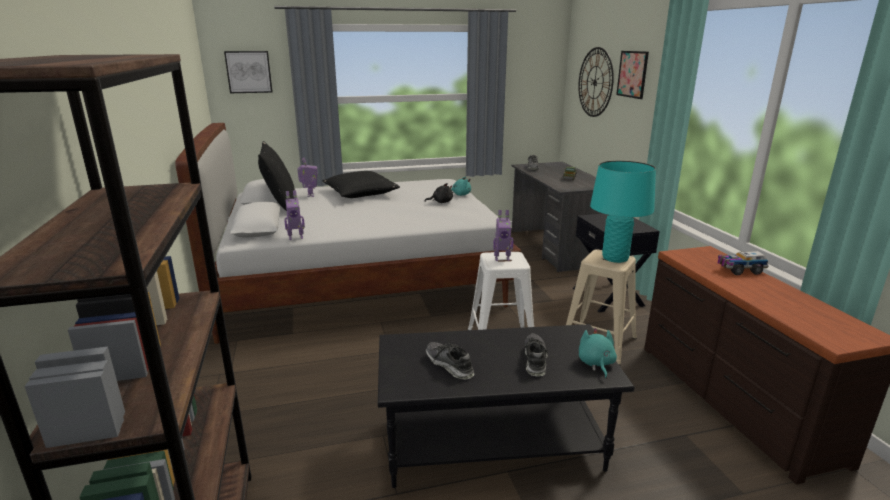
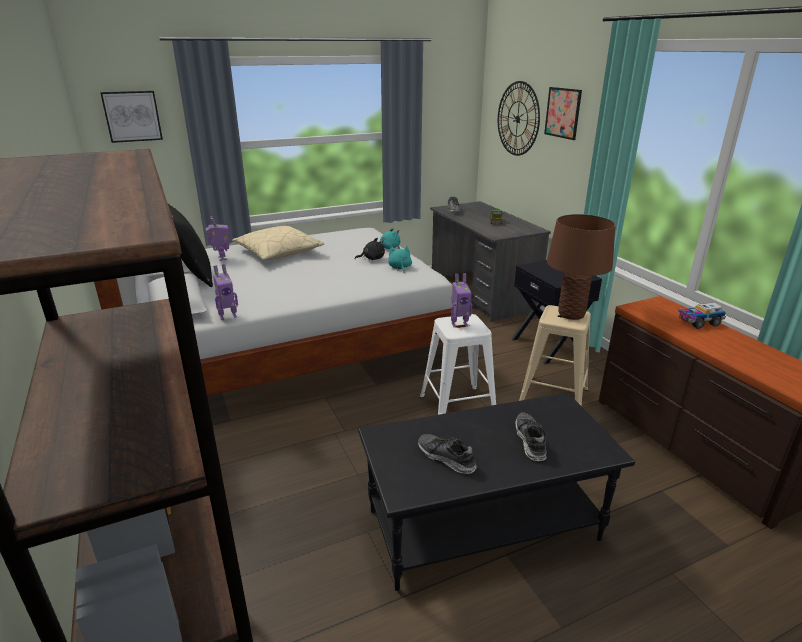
camera: 10 degrees left, 5 degrees up
(360, 193) = (278, 252): black pillow -> beige pillow
(596, 364) = (590, 439): turquoise plush toy -> turquoise plush toy (399, 268)
(615, 258) = (571, 314): turquoise table lamp -> brown table lamp

